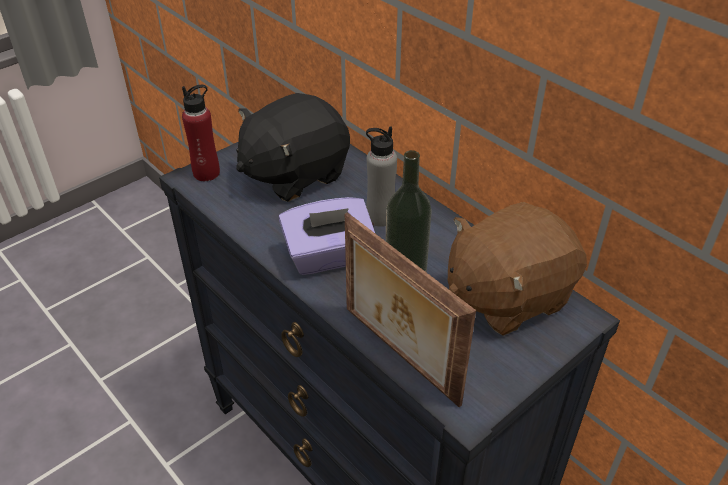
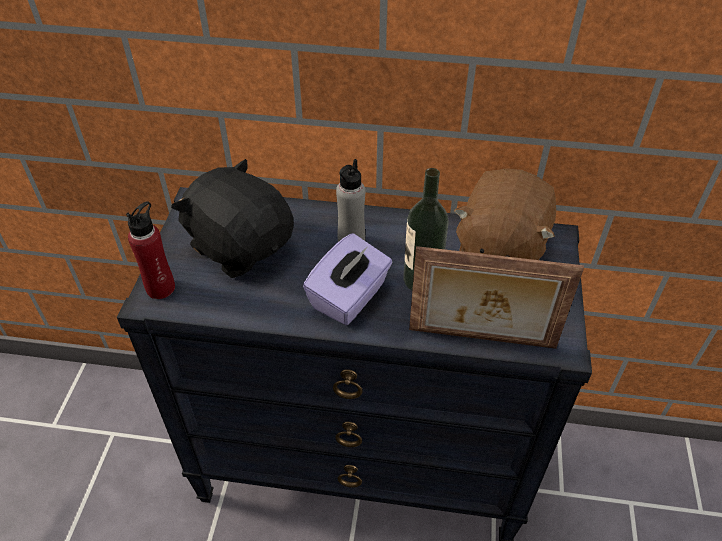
camera: 40 degrees left, 5 degrees up
(294, 174) = (241, 245): black plush toy -> black plush toy turned 120 degrees clockwise

